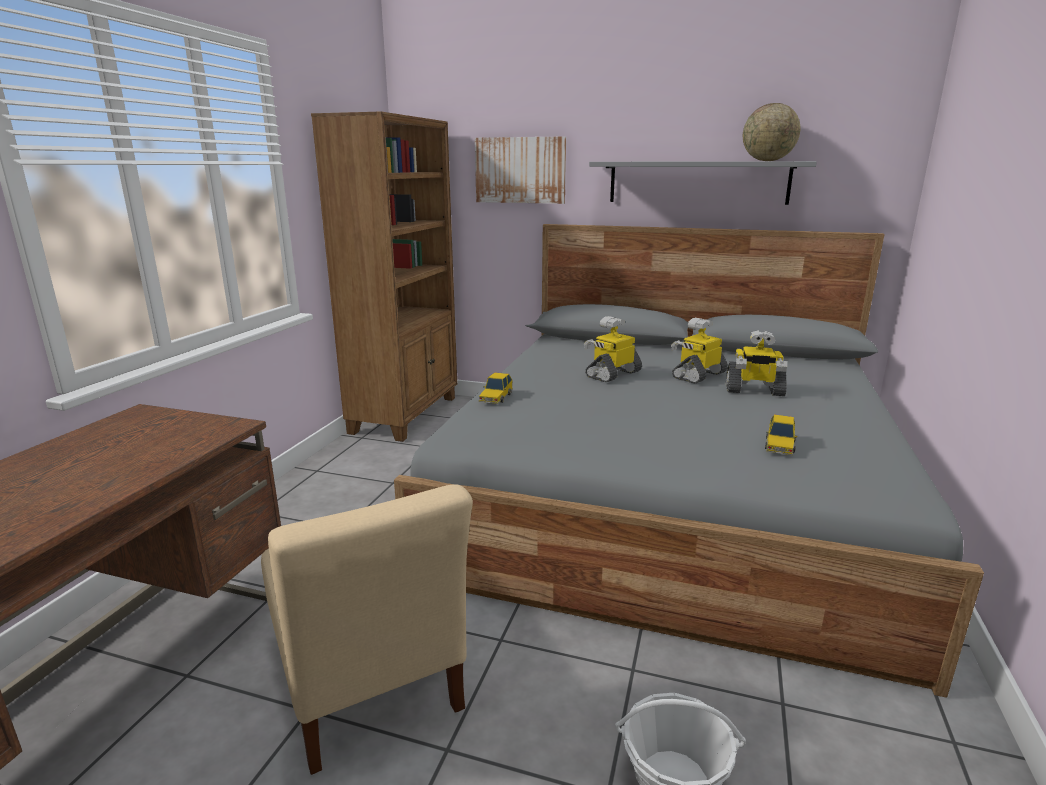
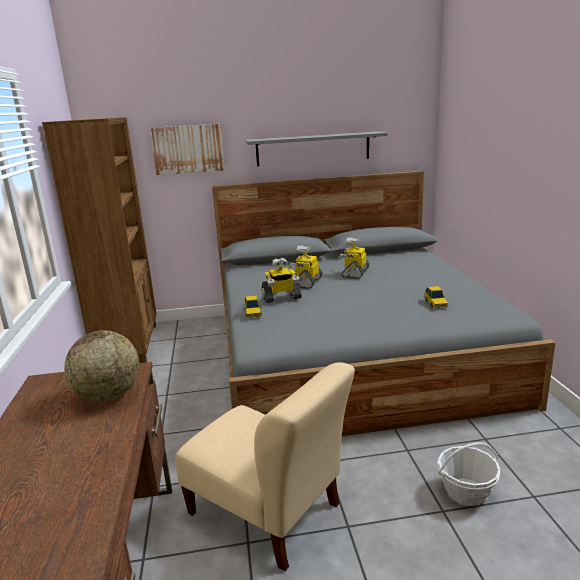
camera: 25 degrees left, 0 degrees up
(754, 390) = (393, 276): toy robot -> toy robot (281, 298)
(767, 161) = (357, 133): globe -> globe (108, 396)

